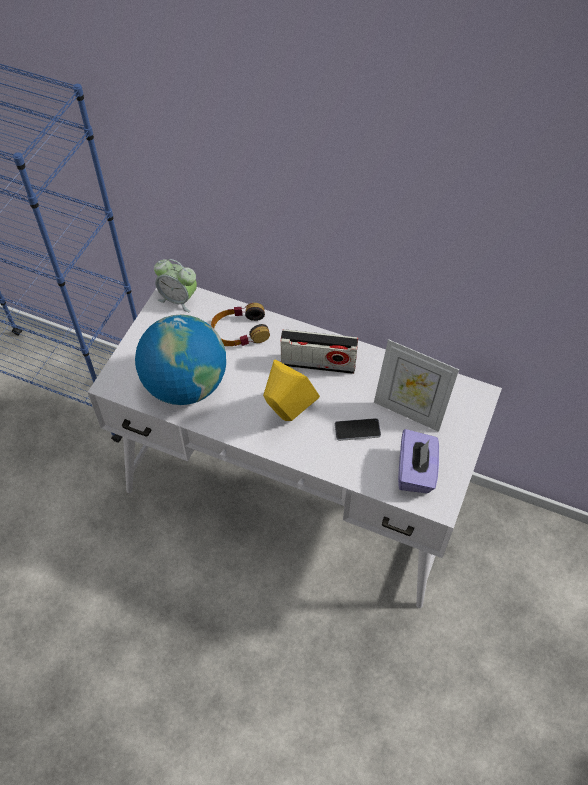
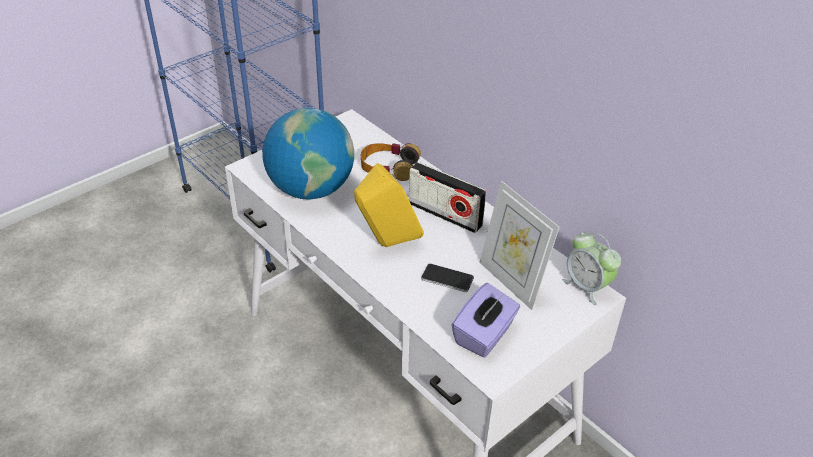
camera: 25 degrees right, 15 degrees down
(178, 299) = (351, 128): alarm clock -> alarm clock (587, 286)

